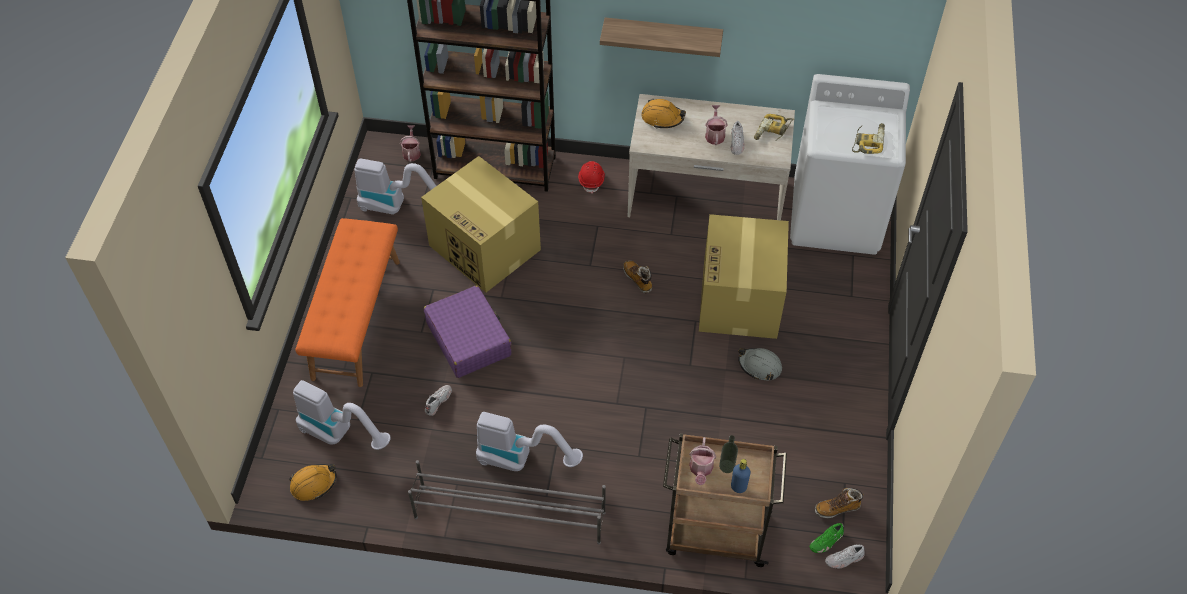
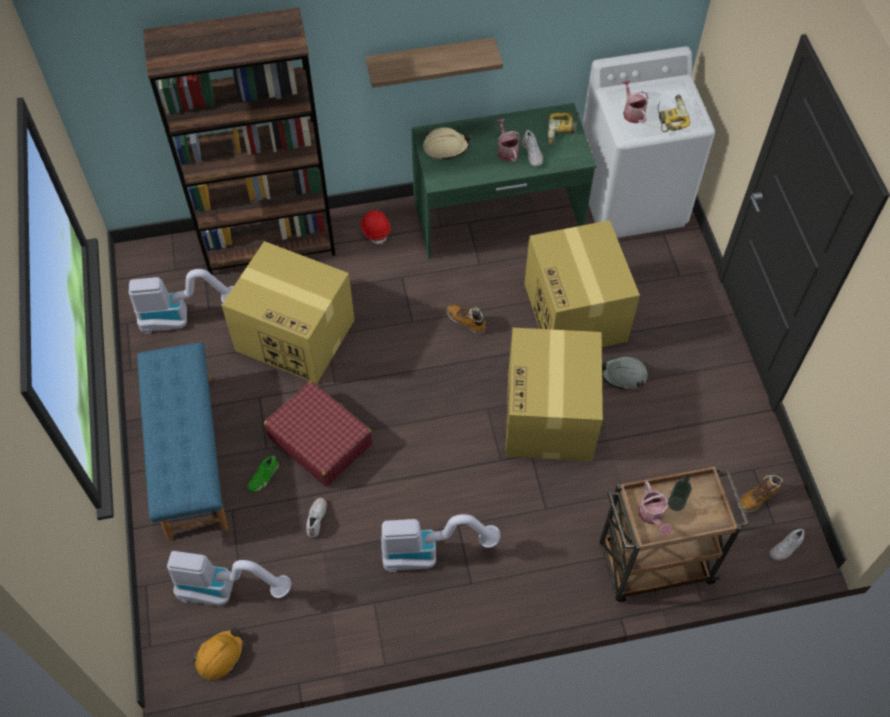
camera: 20 degrees left, 5 degrees up
(355, 318) = (189, 455): orange bench -> blue bench
(411, 152) = (173, 253): watering can -> watering can (632, 112)
(468, 339) = (320, 439): purple suitcase -> red suitcase
(509, 514) = (441, 616): grey shoe rack -> none
(662, 118) = (446, 147): orange hard hat -> beige hard hat
(676, 381) = (549, 417): none -> cardboard box
(705, 199) = (498, 217): beige desk -> green desk
(738, 487) = (697, 522): blue bottle -> none
(826, 541) = (762, 535): green shoe -> green shoe (264, 477)

